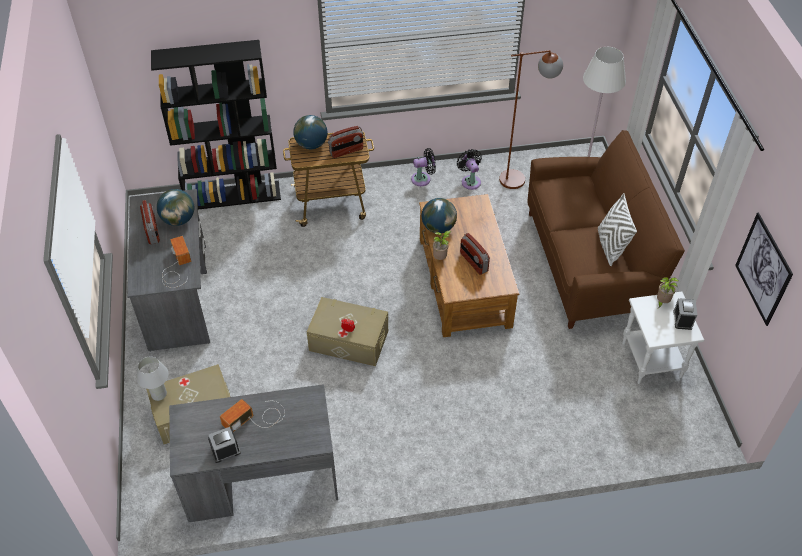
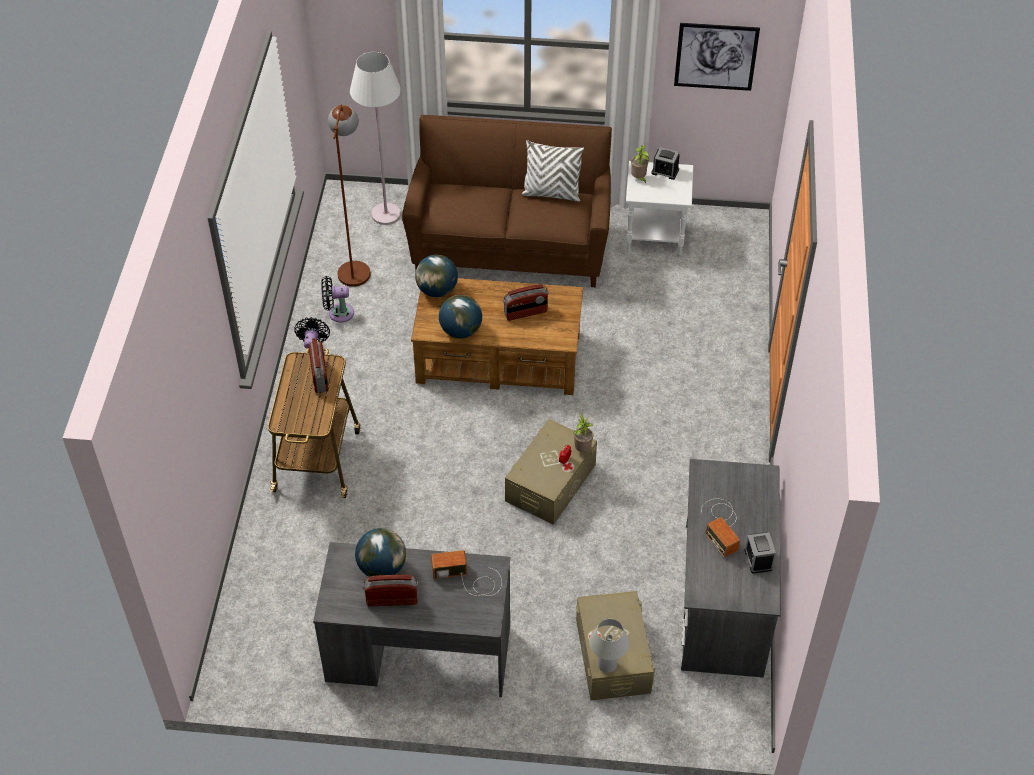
camera: 75 degrees left, 0 degrees up
(233, 195) = (252, 566): black bookcase -> none
(311, 145) = (291, 409): globe -> globe (437, 290)
(440, 258) = (509, 339): potted plant -> potted plant (582, 449)

